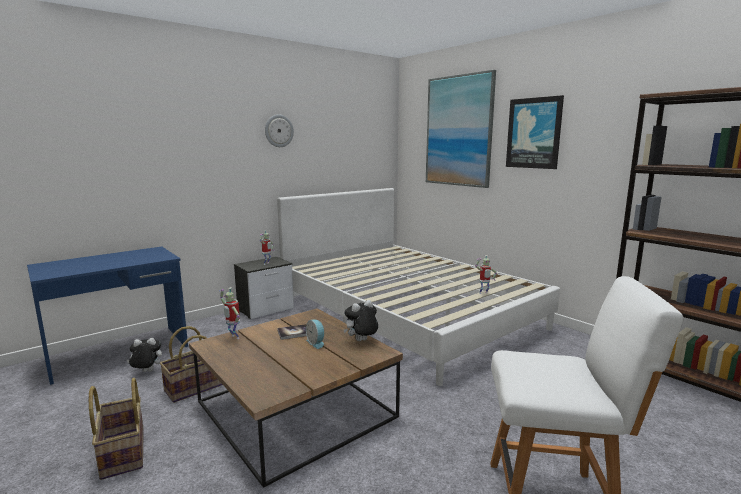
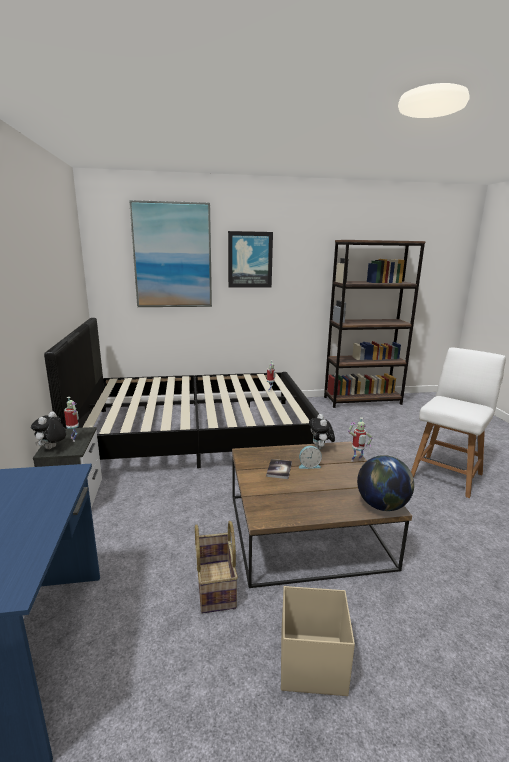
camera: 60 degrees left, 5 degrees up
(122, 453) = (311, 663): basket -> beige storage box
(146, 372) = (133, 626): plush toy -> plush toy (51, 448)
(233, 337) = (261, 501): toy robot -> toy robot (356, 461)
(263, 392) = (382, 505): none -> globe
(279, 131) = (30, 261): wall clock -> none
(407, 313) = (197, 432): white bed -> black bed

